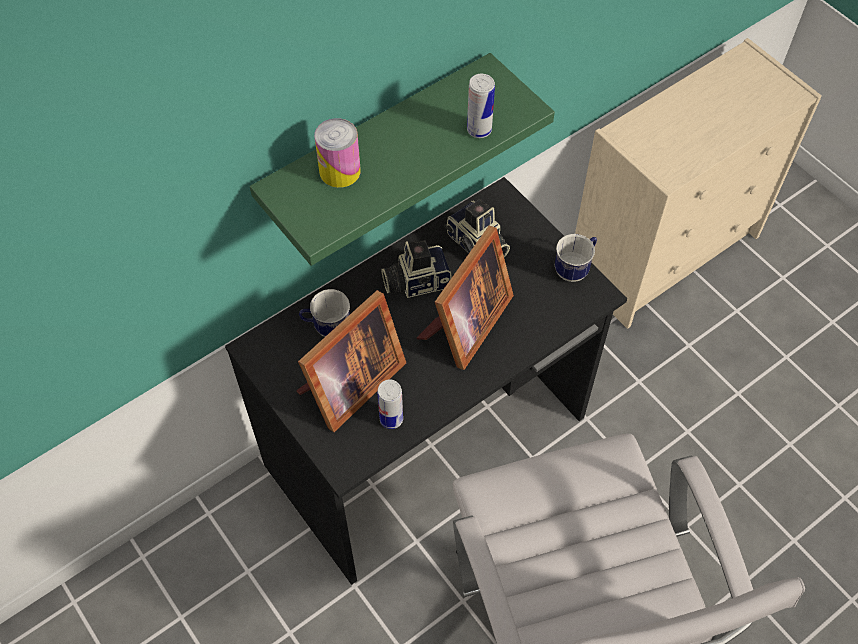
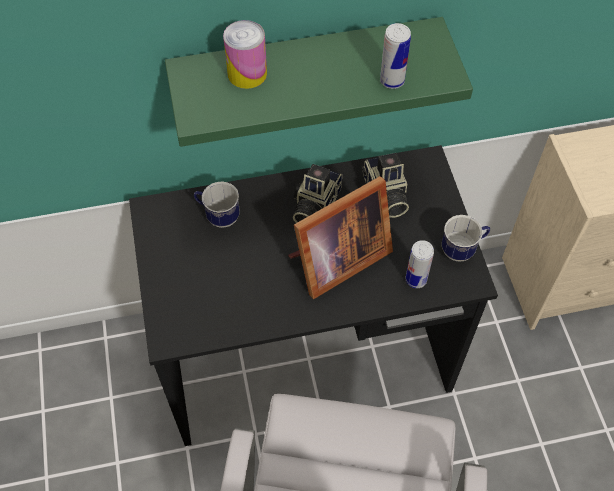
camera: 25 degrees right, 0 degrees up
(348, 385) = (209, 272): picture frame -> none
(391, 419) = (228, 316): can -> can (416, 279)
(415, 281) = (314, 206): camera -> camera turned 75 degrees counterclockwise

